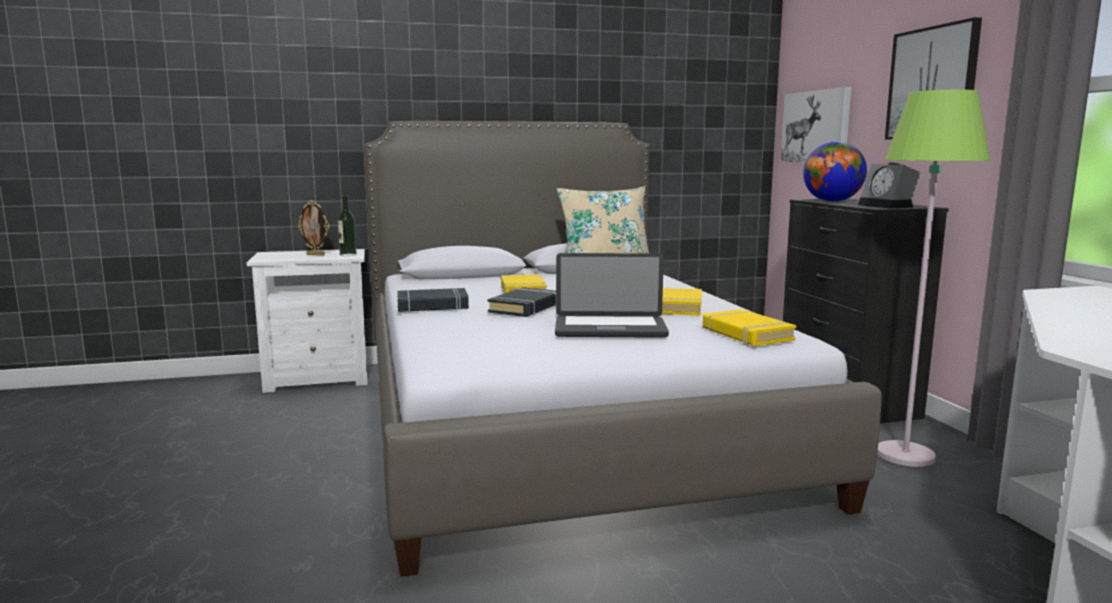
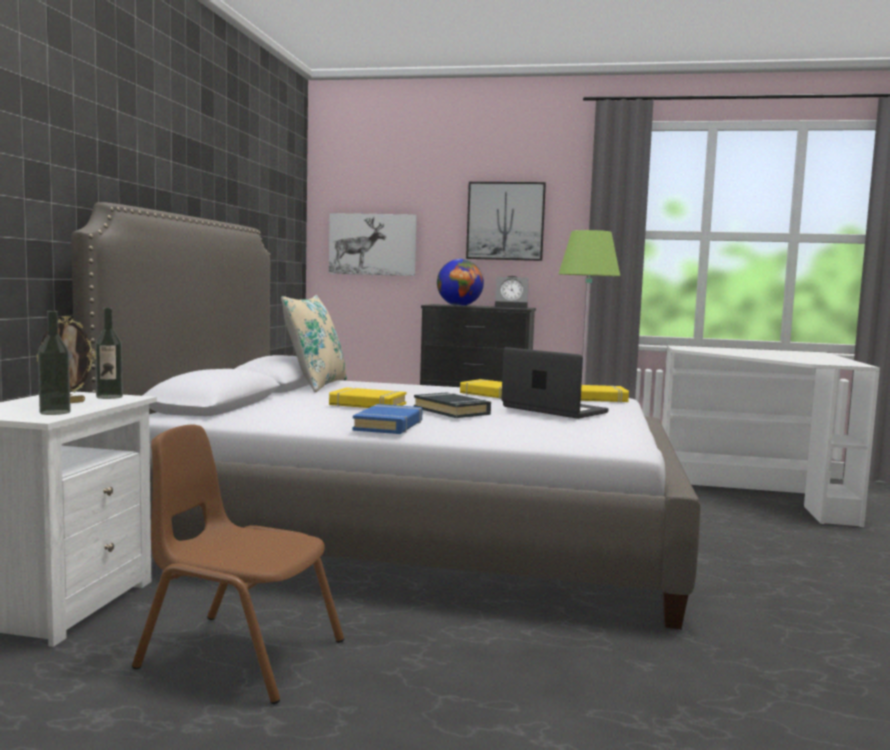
camera: 65 degrees left, 5 degrees down
(267, 430) = (240, 655): none -> brown chair
(280, 258) = (55, 412): none -> bottle
(432, 306) = (389, 426): black book -> blue book
(610, 329) = (554, 410): laptop -> laptop turned 75 degrees counterclockwise

